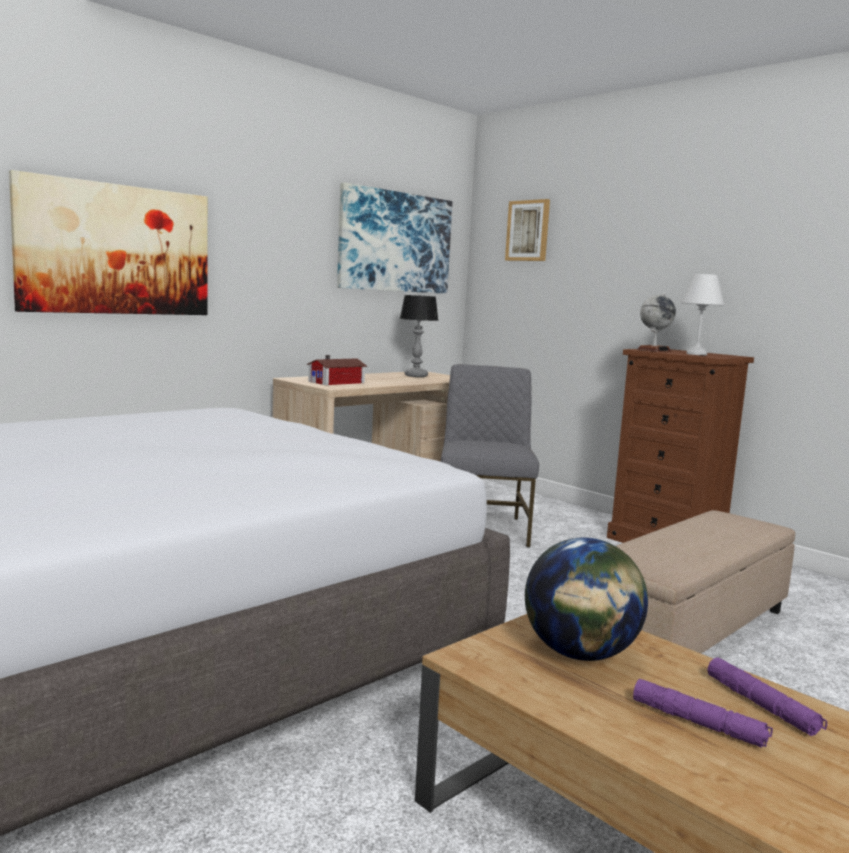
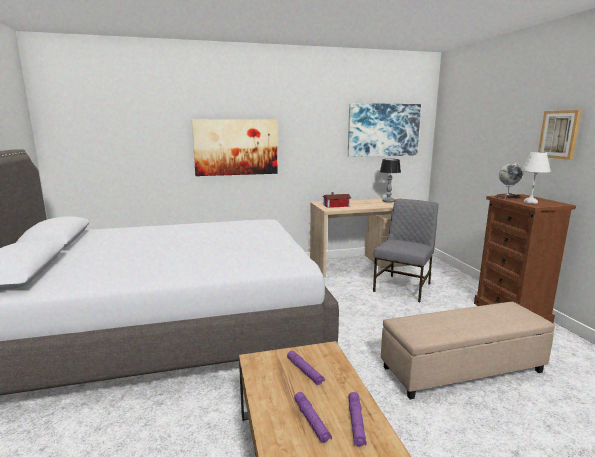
camera: 30 degrees right, 5 degrees up
(528, 231) = (461, 119): picture -> picture (559, 134)
(580, 654) = (305, 371): globe -> purple flashlight

